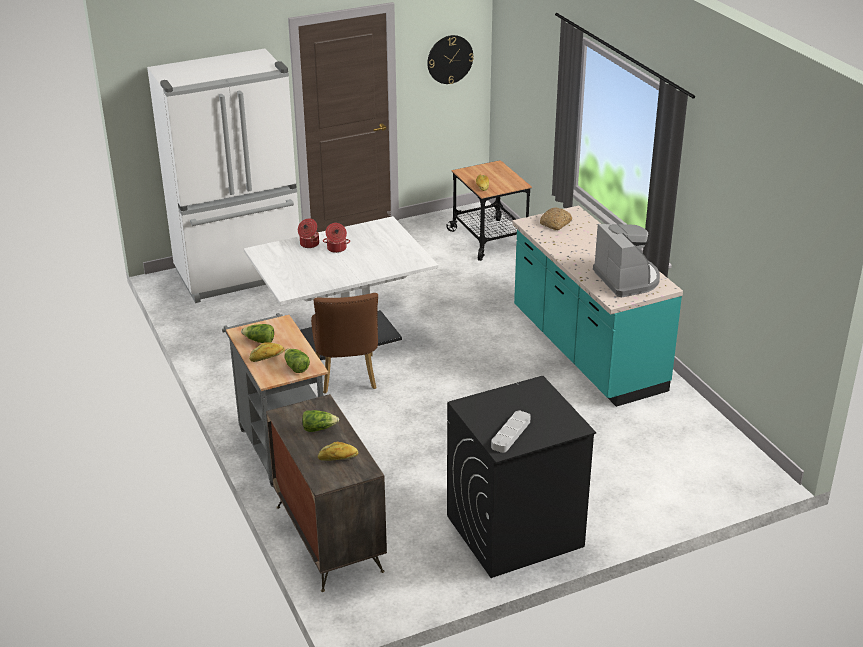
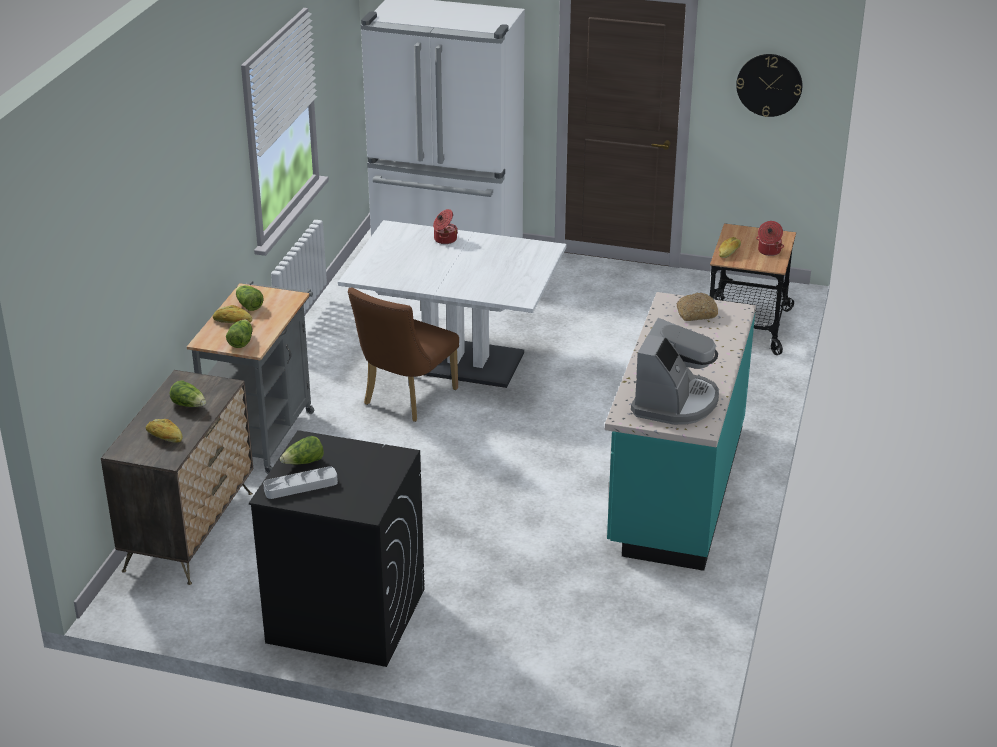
camera: 40 degrees right, 0 degrees up
(336, 248) = (462, 254): cooking pot -> cooking pot (768, 251)
(487, 419) = (304, 462): none -> lettuce

